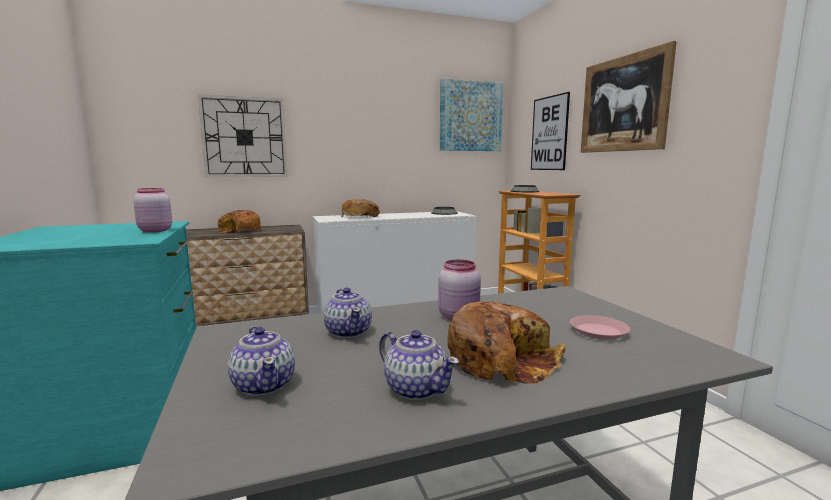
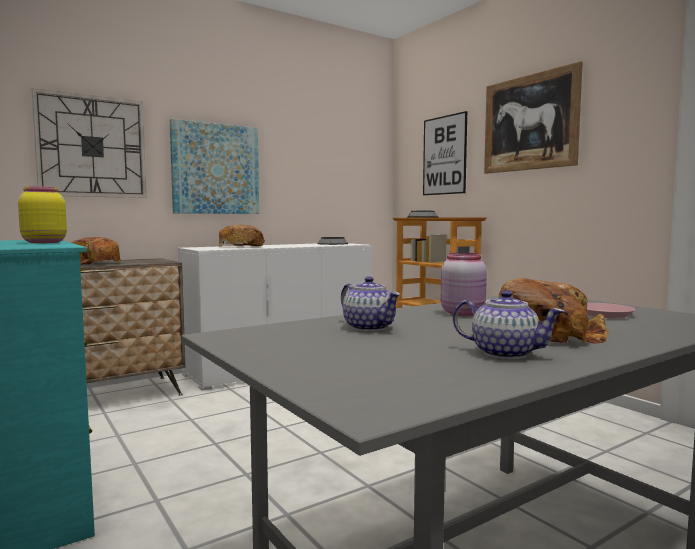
camera: 15 degrees left, 5 degrees down
(155, 230) = (43, 242): pink jar -> yellow jar
(264, 384) = (348, 362): teapot -> none
(470, 116) = (353, 136): picture -> picture (215, 169)

